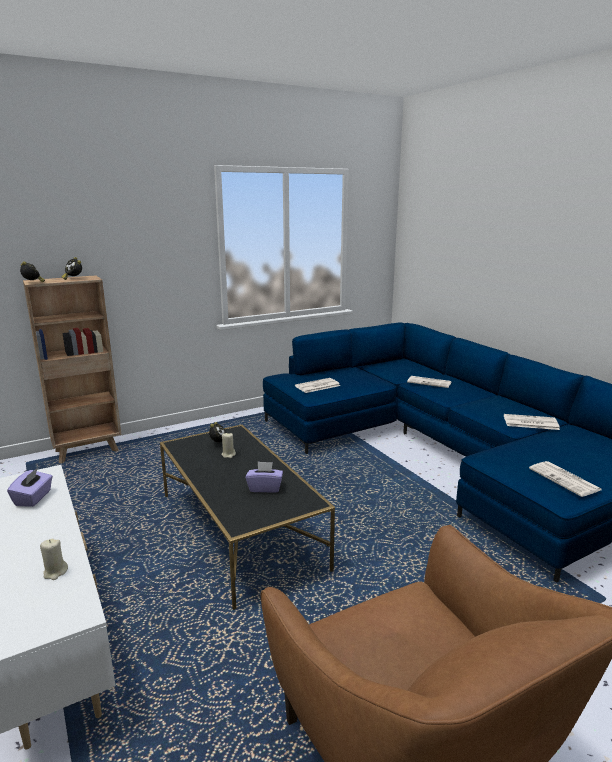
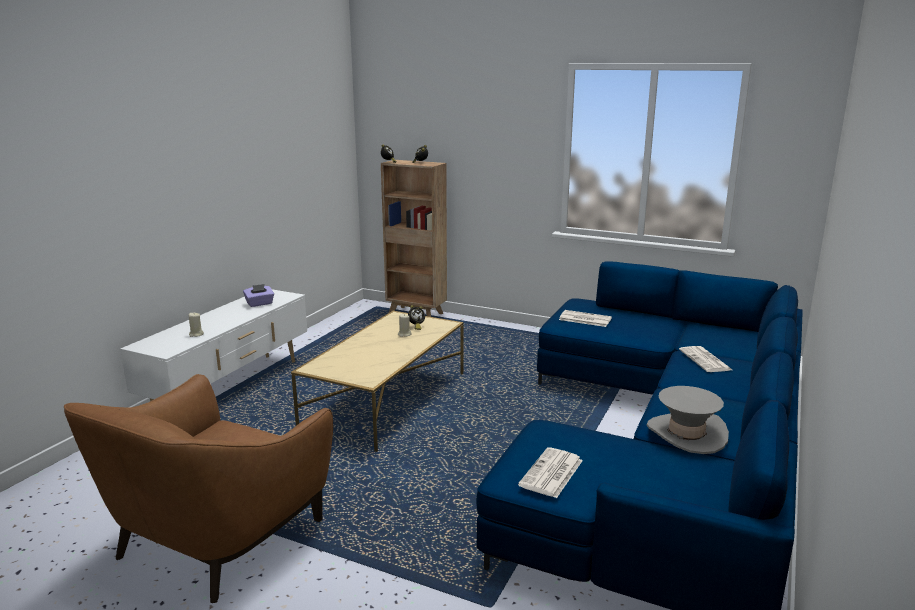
camera: 55 degrees right, 0 degrees up
(240, 530) = (386, 400): black coffee table -> beige coffee table
(265, 488) = (370, 360): purple tissue box -> none
(530, 423) = (686, 434): newspaper -> grey hat

